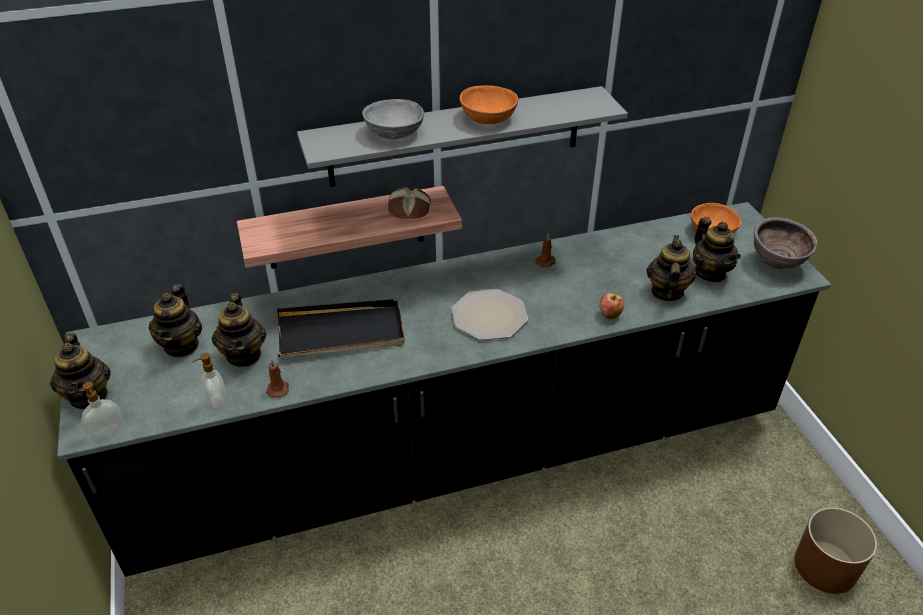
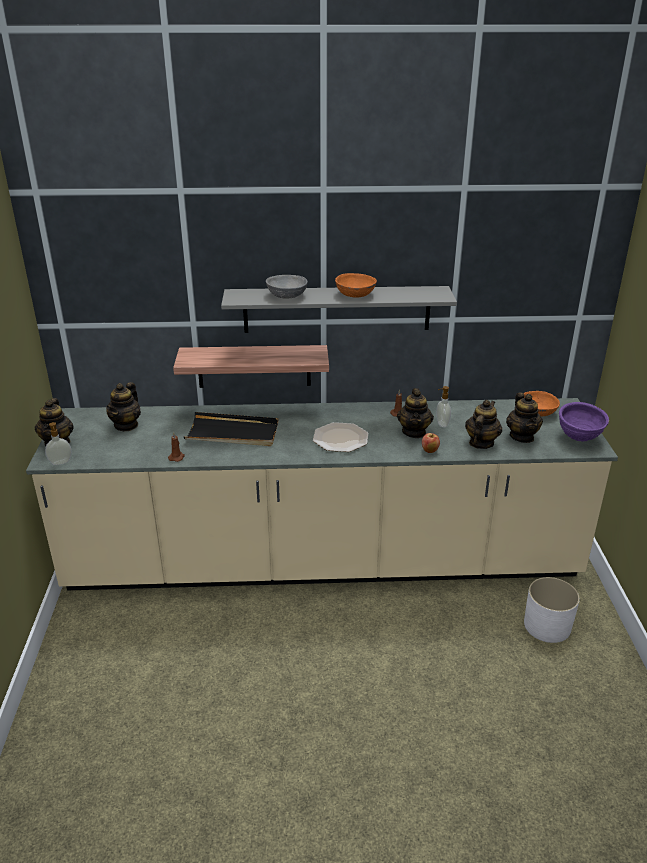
camera: 15 degrees right, 10 degrees down
(217, 402) = (134, 458): soap dispenser -> soap dispenser (441, 424)
(244, 355) = (163, 436): teapot -> teapot (414, 432)
(409, 209) = (295, 355): bread -> none
(461, 455) = (323, 562): black counter -> beige counter
(750, 487) = (547, 625): none -> white planter
(776, 264) = (578, 438): brown bowl -> purple bowl
(825, 567) = (590, 692): brown planter -> none

